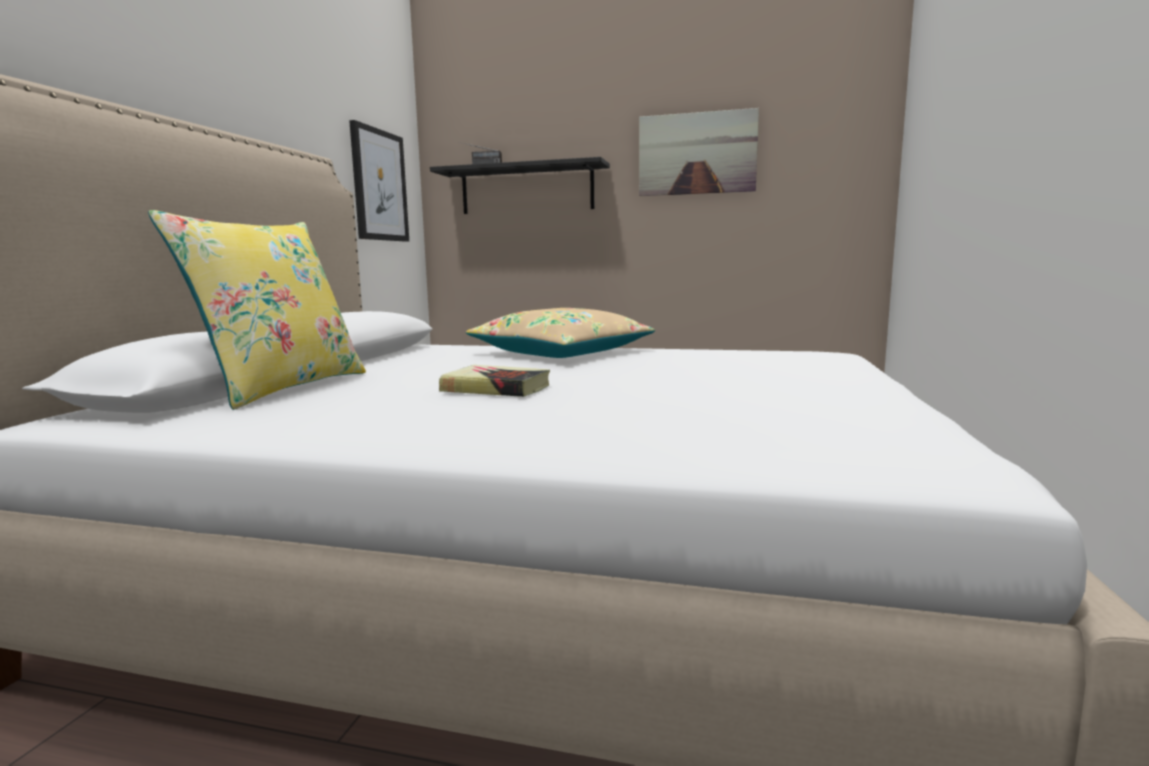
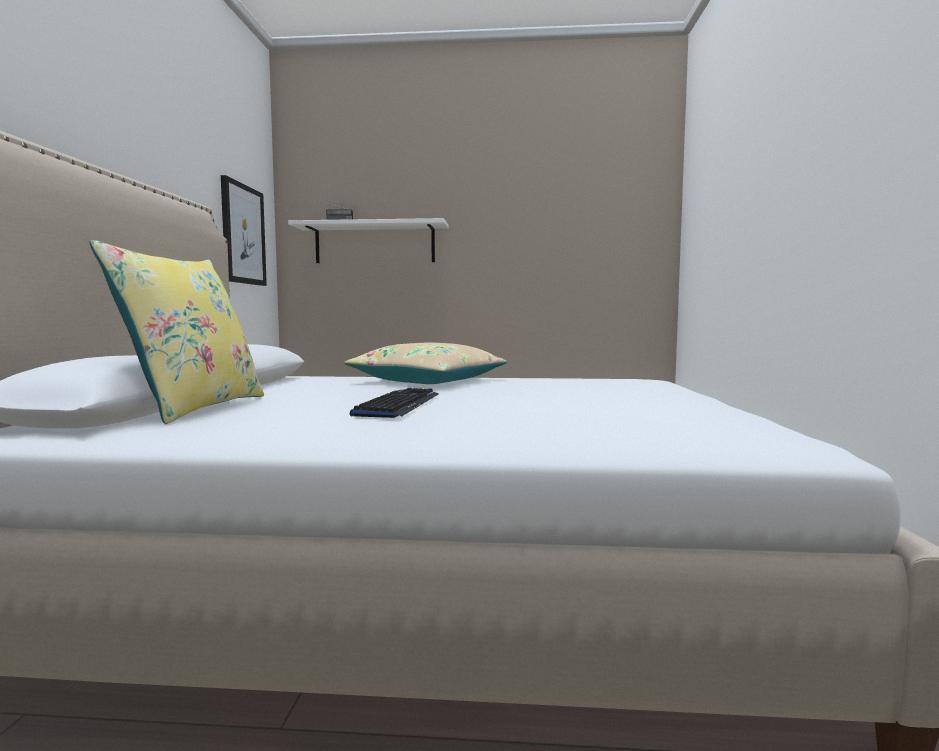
camera: 10 degrees left, 5 degrees down
(496, 389) = (399, 405): book -> keyboard
(527, 190) = (374, 244): black shelf -> white shelf
(697, 154) = (521, 219): picture -> none

